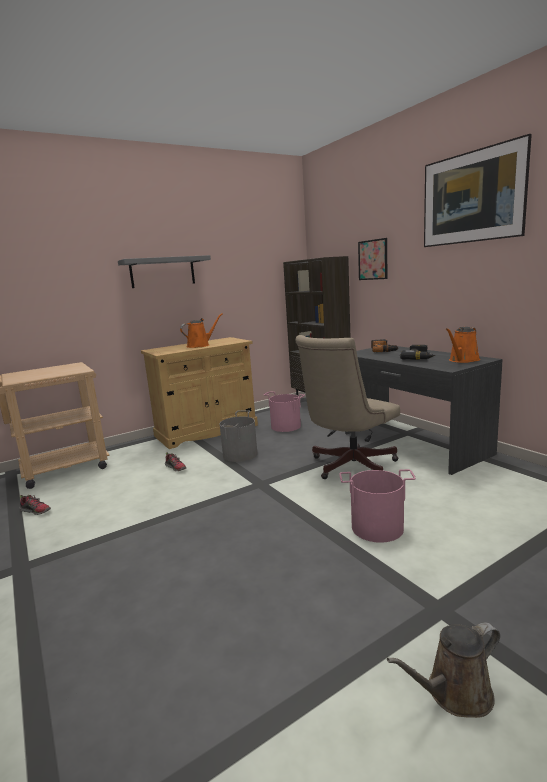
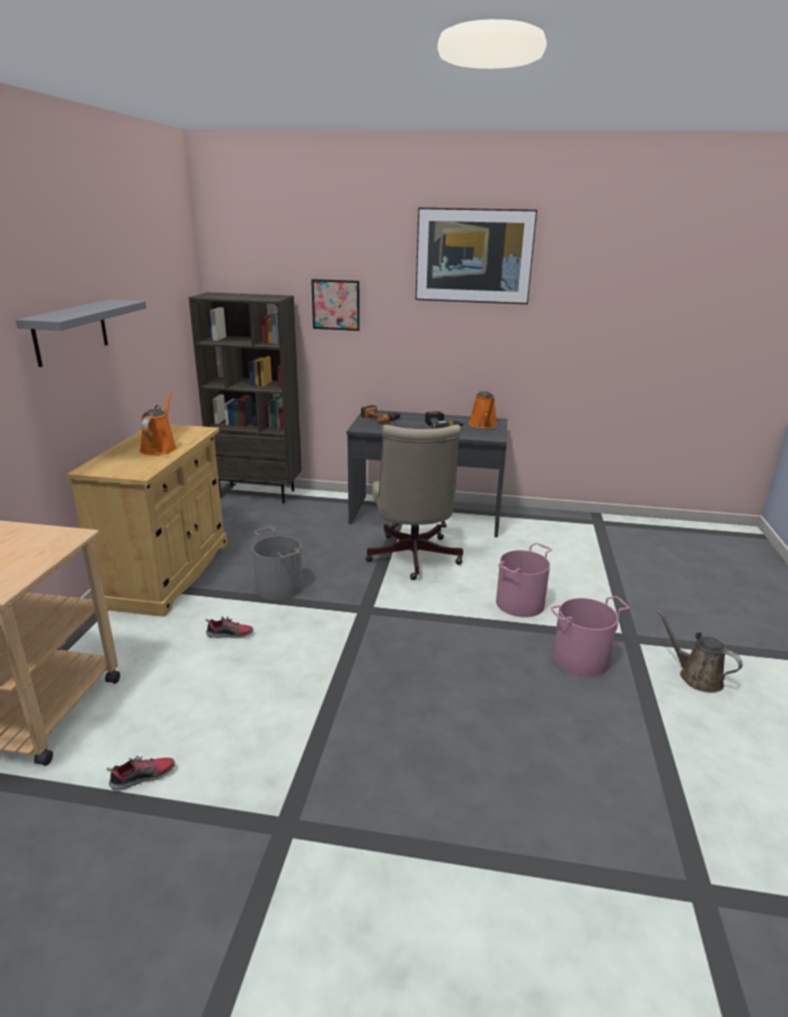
camera: 50 degrees left, 10 degrees up
(285, 426) = (267, 535): pink bucket -> pink bucket (581, 659)
(454, 693) = (696, 677): brown watering can -> brown watering can turned 120 degrees clockwise

